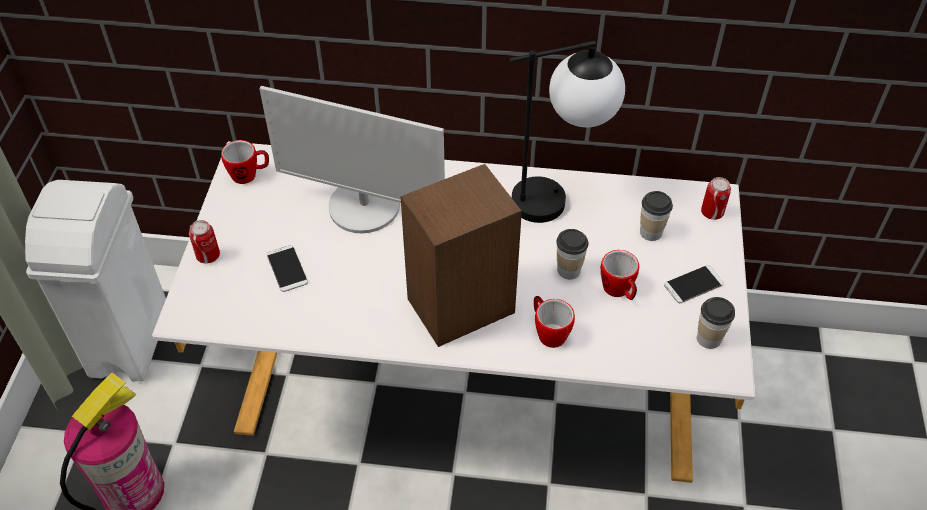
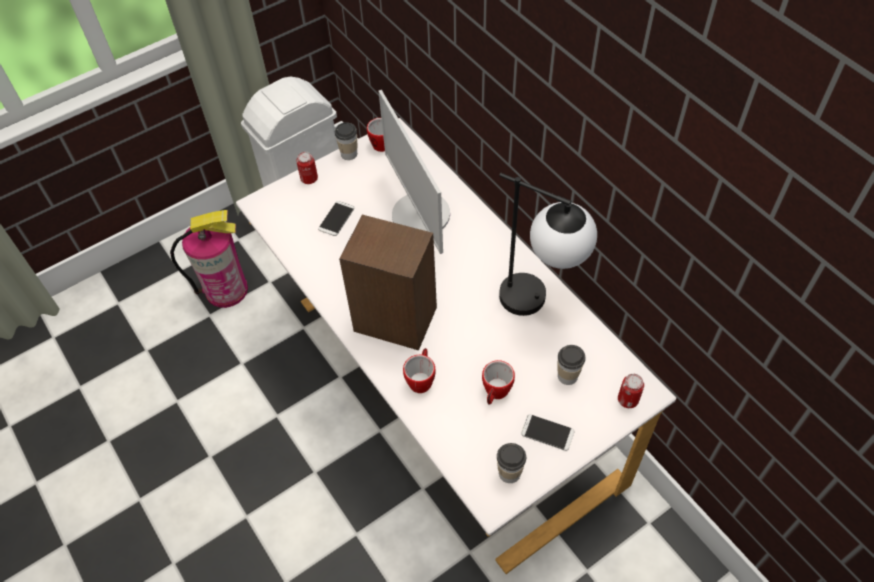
camera: 50 degrees right, 5 degrees up
(568, 270) = (483, 353): cup -> cup (349, 154)

